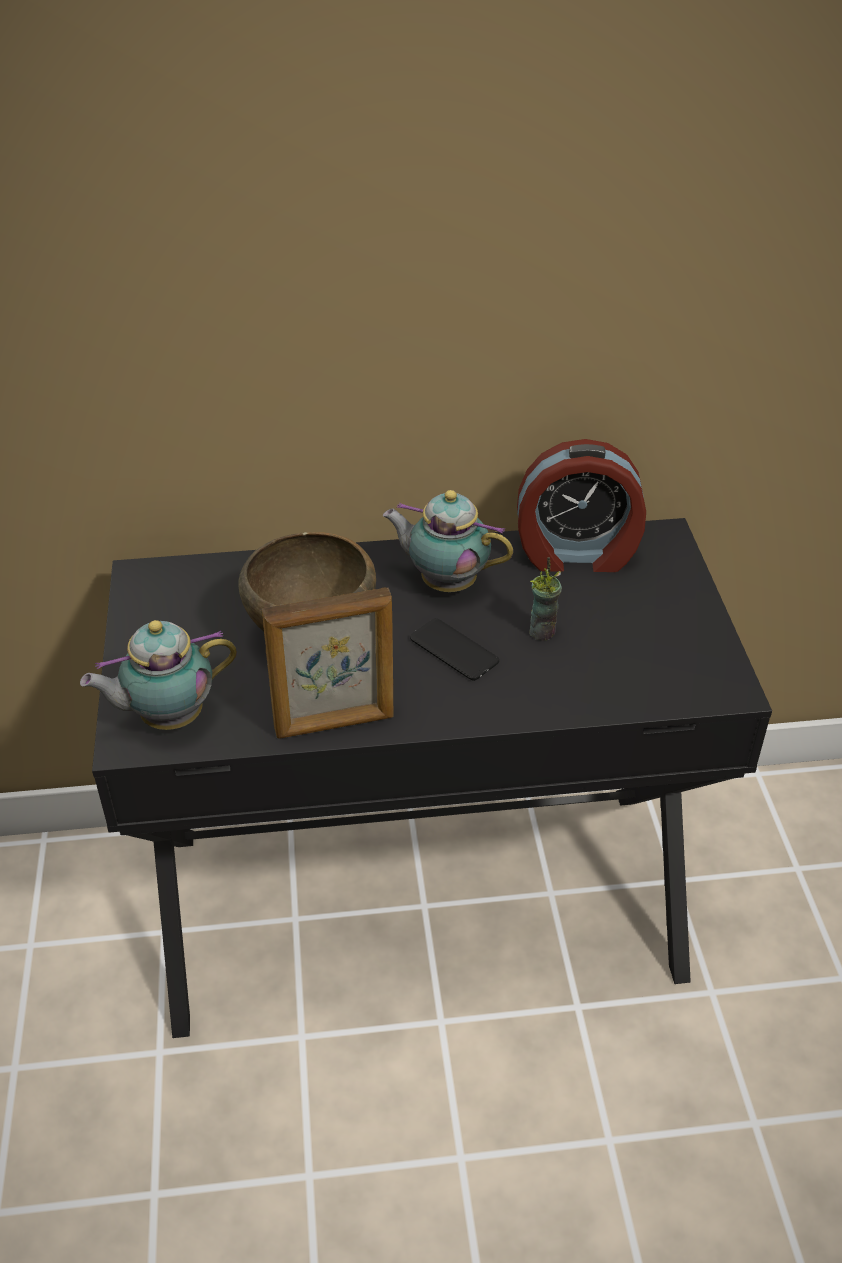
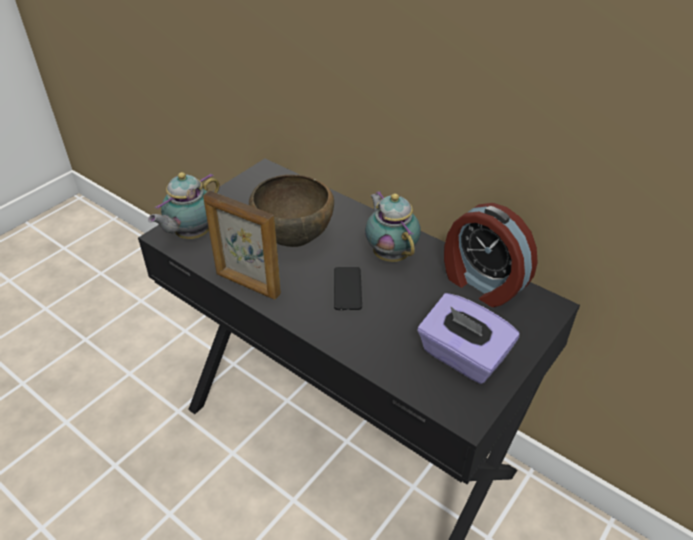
camera: 45 degrees right, 0 degrees up
(167, 718) = (191, 235): teapot -> teapot turned 75 degrees counterclockwise
(542, 631) = (404, 310): cup -> none
(656, 639) = (462, 356): none -> purple tissue box

